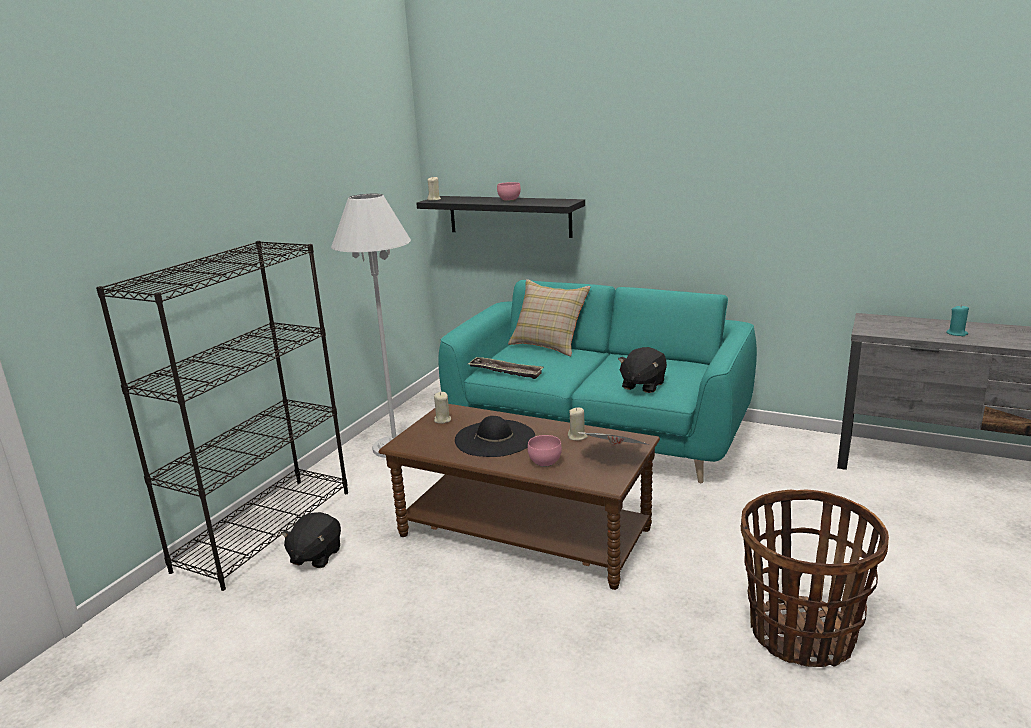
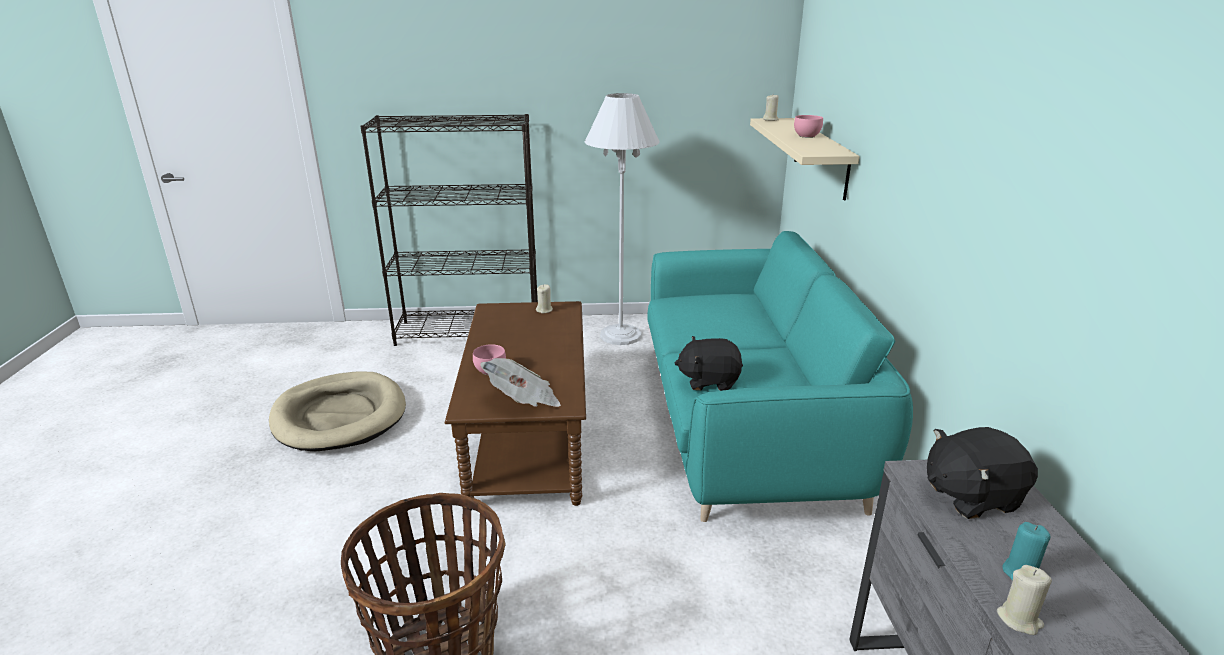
camera: 60 degrees right, 5 degrees up
(315, 556) = (446, 360): black plush toy -> black plush toy (970, 496)
(357, 657) = (340, 416): none -> beige dog bed
(495, 438) = (524, 339): black hat -> none
(505, 371) = (672, 307): tray -> none
(509, 216) = (820, 157): black shelf -> beige shelf
(549, 345) = (762, 309): beige pillow -> none
(577, 436) = (552, 373): beige candle -> beige candle (1019, 619)

